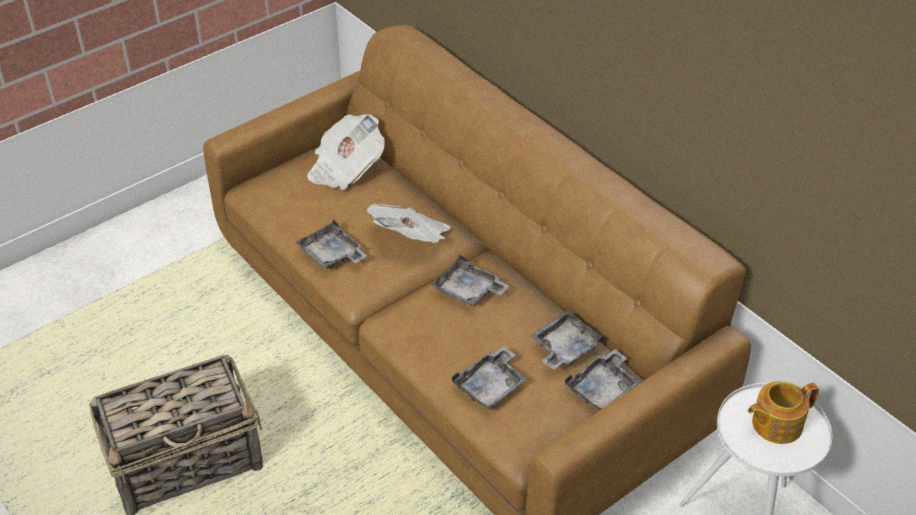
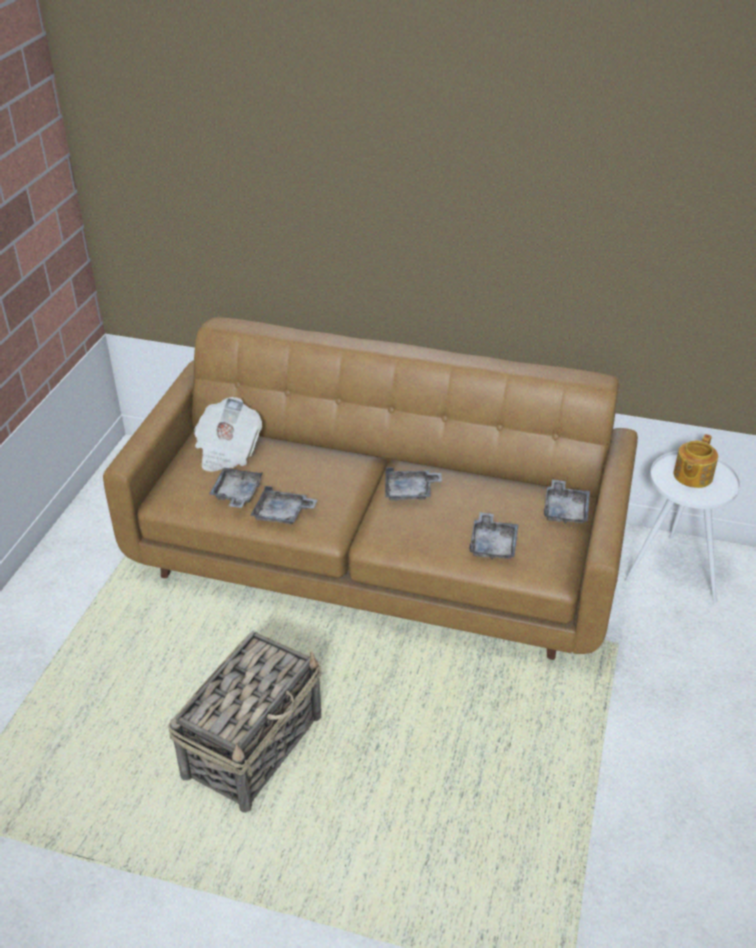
camera: 35 degrees left, 5 degrees down
(411, 239) = (331, 476): newspaper -> none
(565, 348) = (516, 496): grey tray -> grey tray (236, 494)

